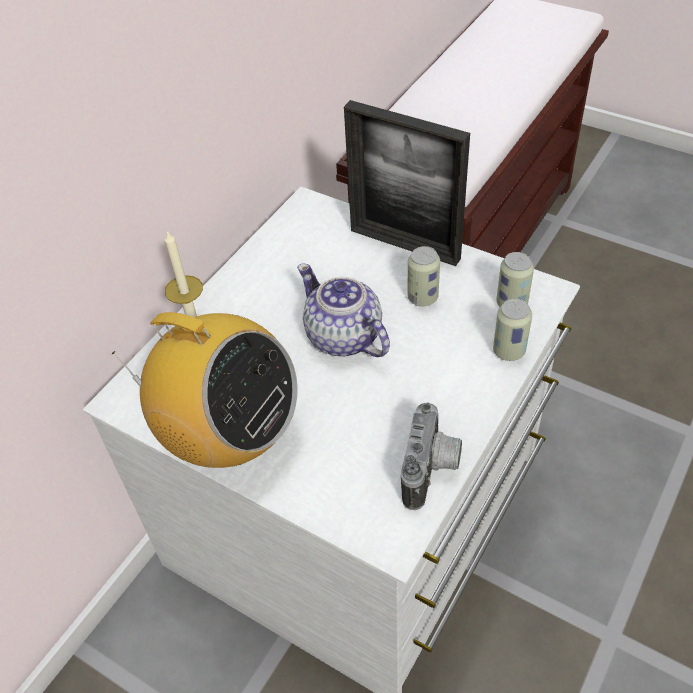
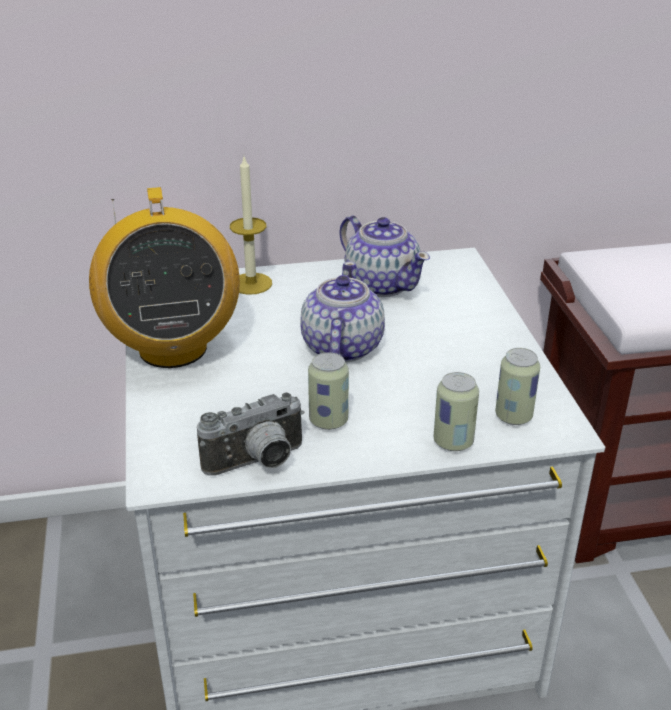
camera: 45 degrees right, 15 degrees down
(289, 263) = (382, 284): none -> teapot
(404, 244) = (491, 325): picture frame -> none
(422, 297) = (445, 364): can -> can (328, 421)

